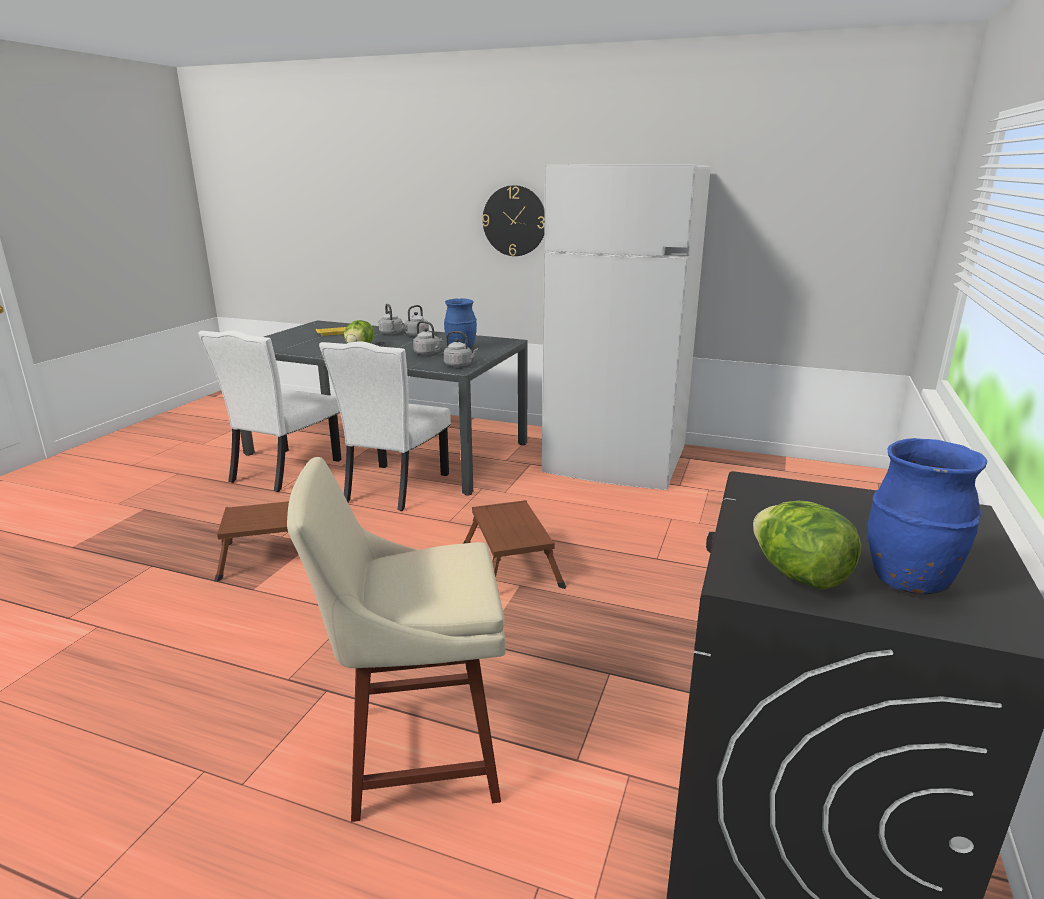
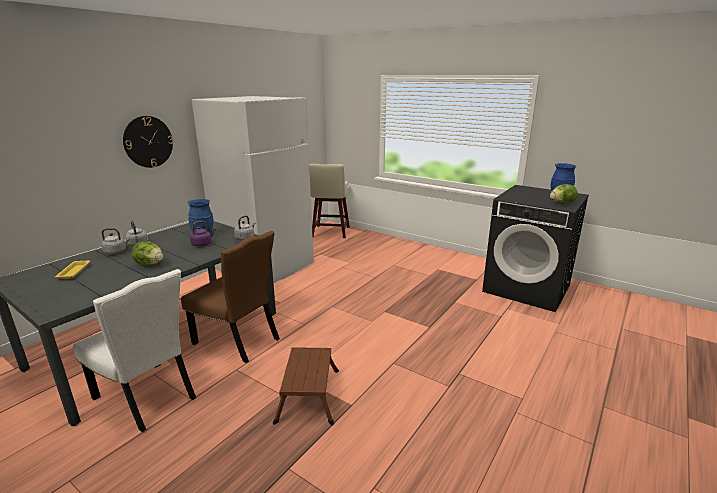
camera: 75 degrees left, 0 degrees up
(395, 486) = (237, 339): white chair -> brown chair
(415, 752) = (499, 350): beige stool -> beige stool (330, 232)
(428, 353) = (202, 244): grey kettle -> purple kettle
(511, 565) = (365, 311): brown step ladder -> none

